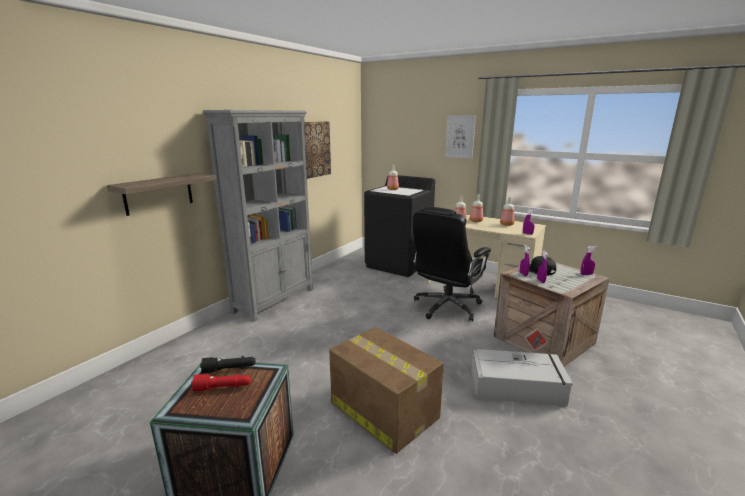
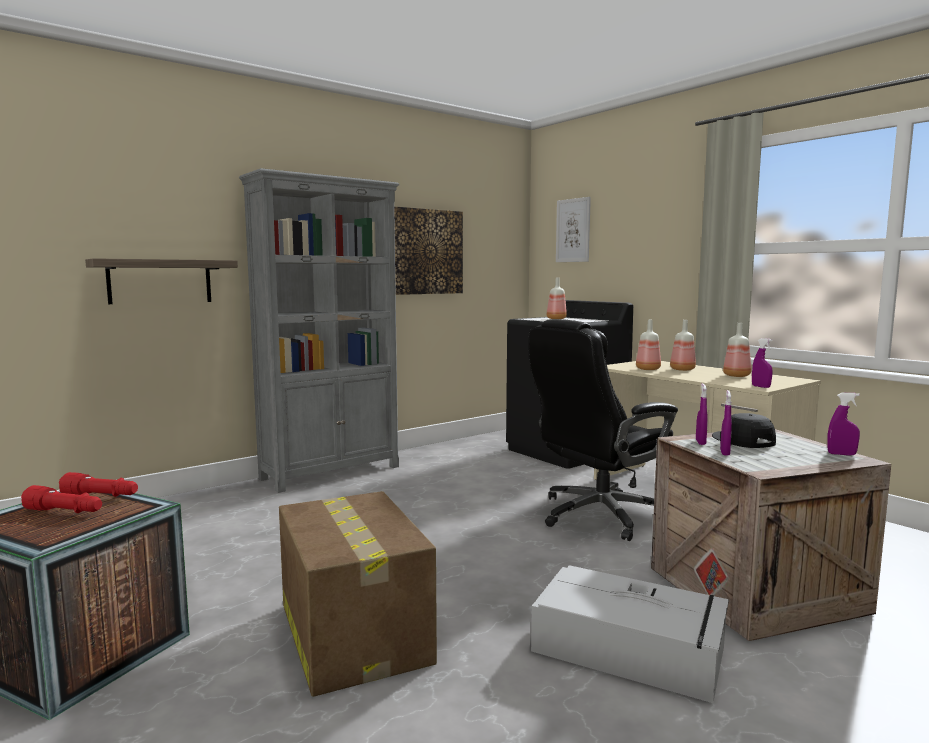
camera: 20 degrees right, 10 degrees down
(229, 369) = (101, 496): black flashlight -> red flashlight
(460, 136) = (673, 228): picture -> picture (573, 230)

